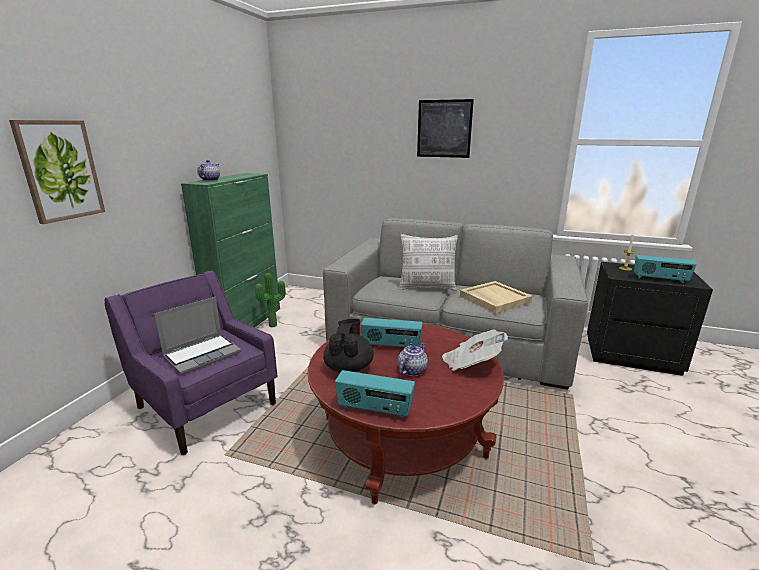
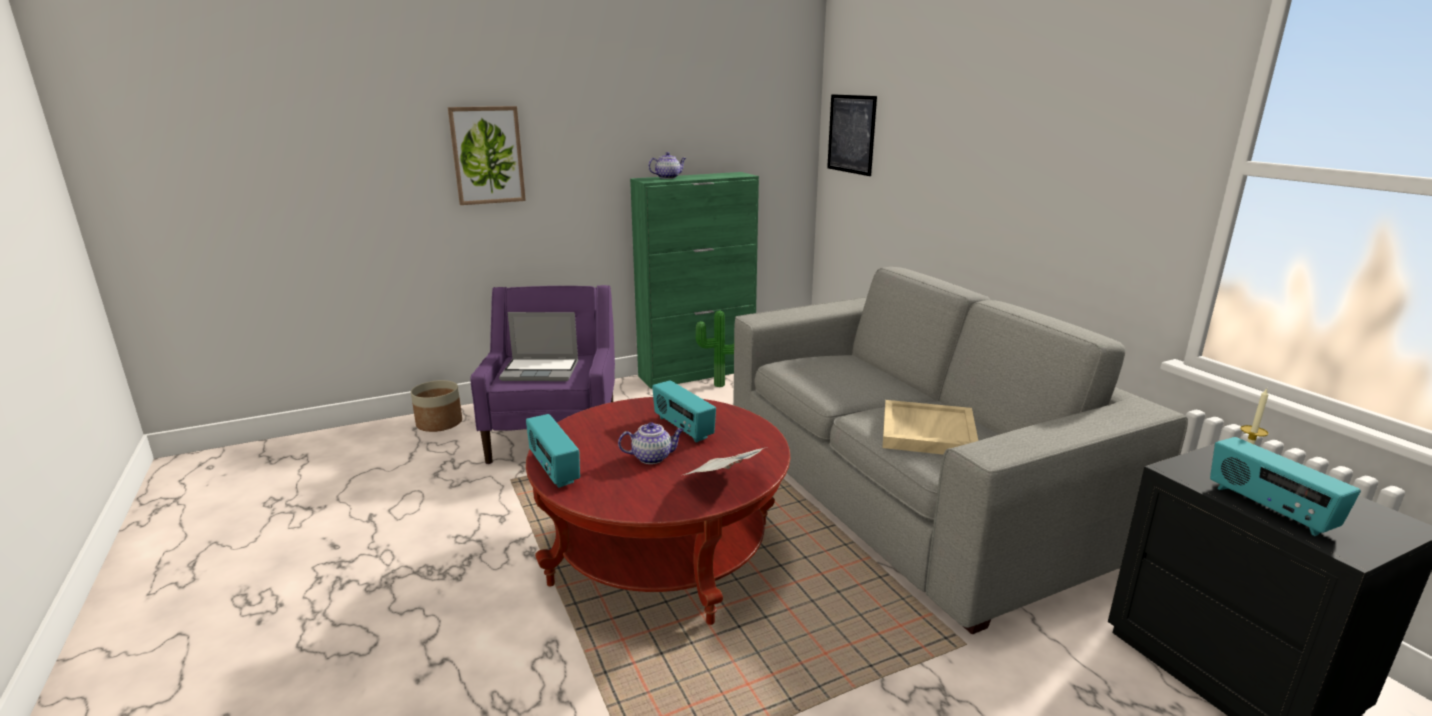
camera: 45 degrees right, 0 degrees up
(75, 449) = (439, 423): none -> planter
(349, 367) = (605, 428): black teapot -> none
(427, 288) = (866, 386): pillow -> none
(444, 129) = (1016, 124): picture -> picture (851, 134)

